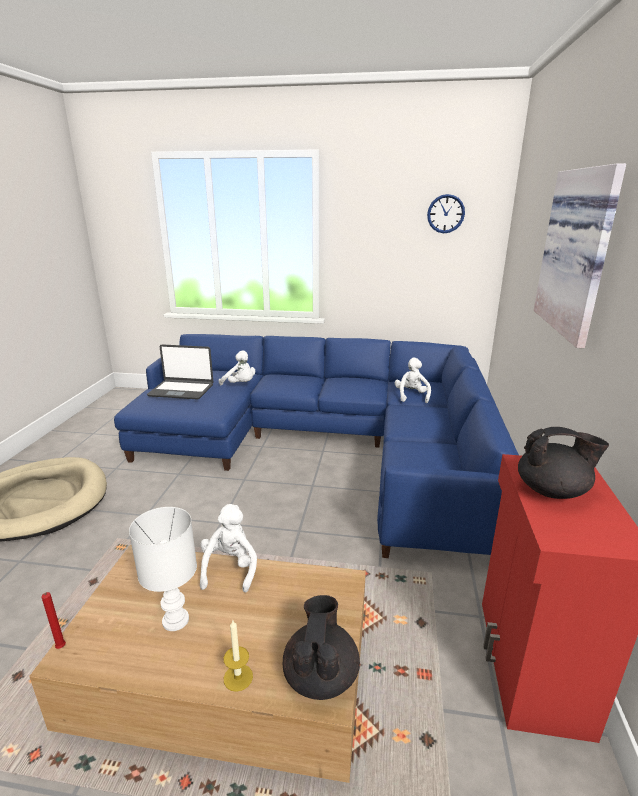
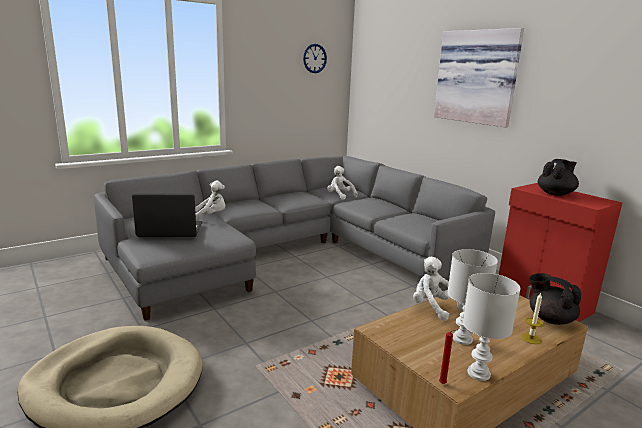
camera: 45 degrees left, 5 degrees down
(103, 665) = (478, 374): none -> white table lamp
(182, 390) = (170, 231): laptop -> laptop turned 150 degrees counterclockwise
(325, 445) = (290, 252): blue sofa -> grey sofa

